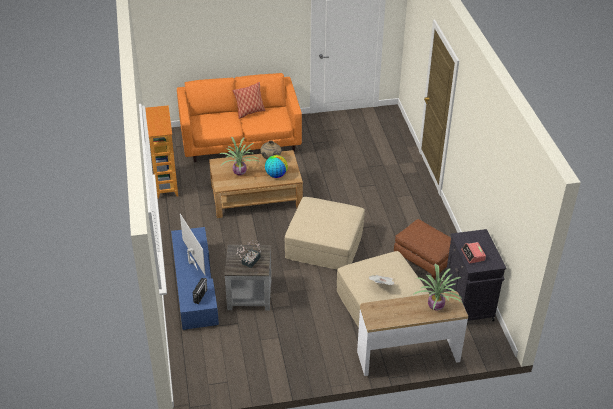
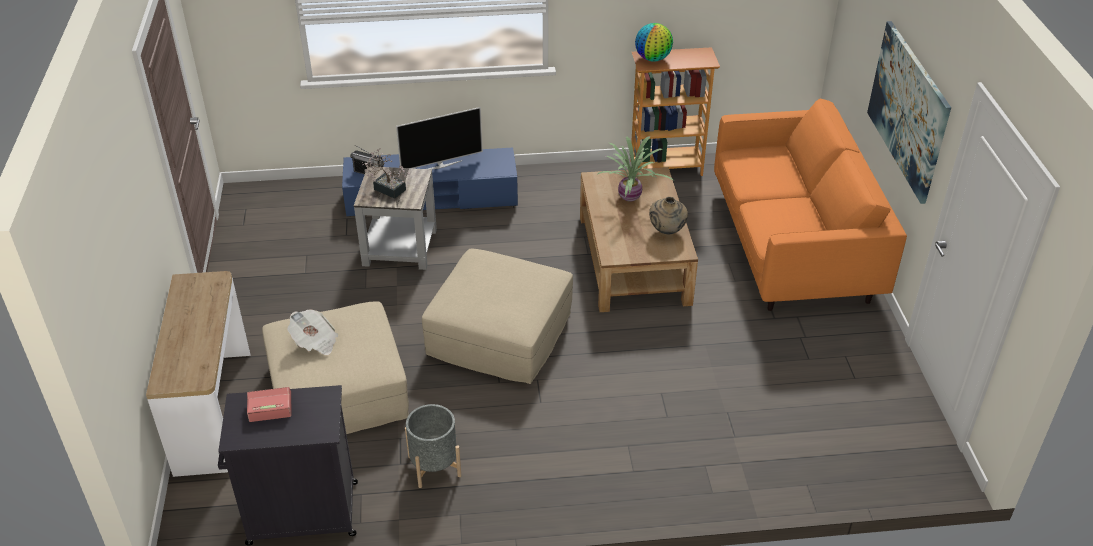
camera: 95 degrees right, 0 degrees up
(249, 112) = (805, 207): pillow -> none
(255, 35) = (908, 110): none -> picture
(276, 175) = (621, 236): globe -> globe (653, 58)
(425, 260) = (434, 466): brown ottoman -> grey planter
(436, 306) = (186, 357): potted plant -> none

